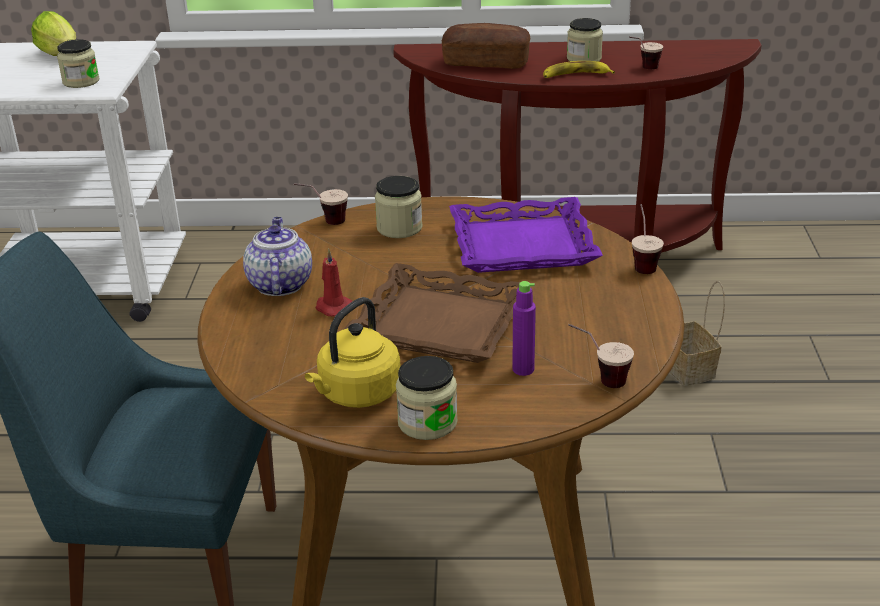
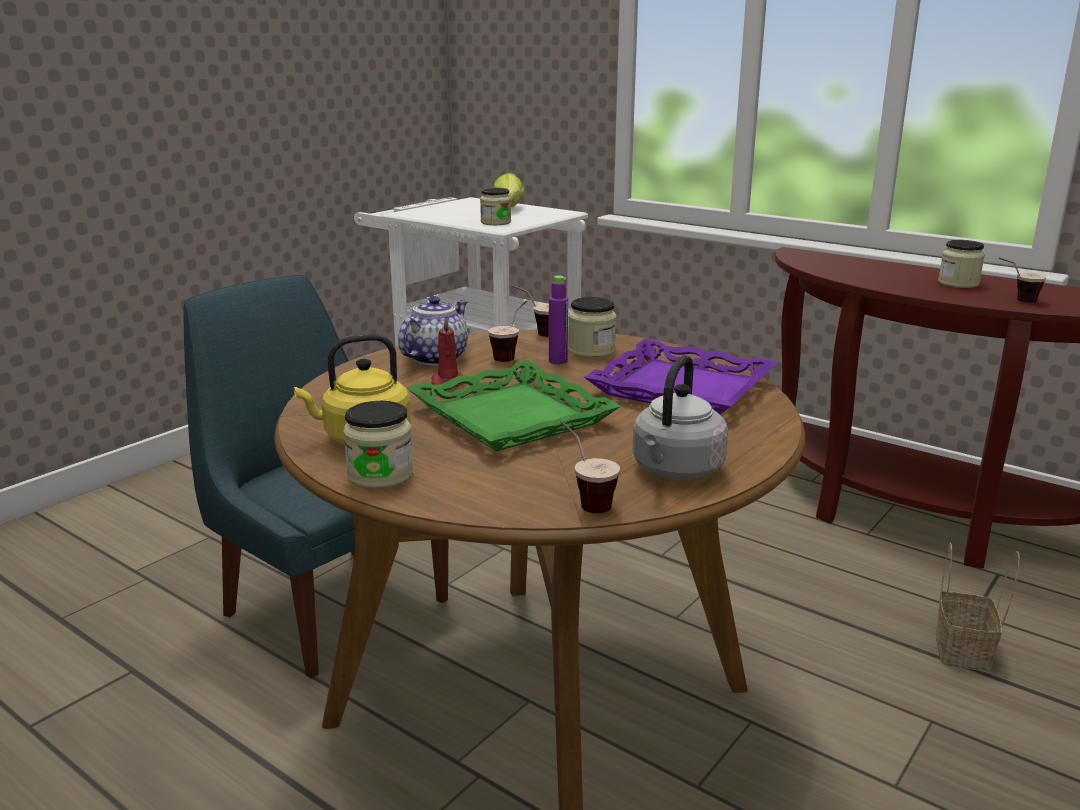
camera: 35 degrees right, 10 degrees down
(440, 323) = (513, 417): brown tray -> green tray
(486, 63) = (849, 269): bread -> none
(523, 369) = (527, 469): purple bottle -> purple bottle (558, 361)
(575, 76) = (929, 292): banana -> none
(620, 327) = (675, 471): none -> grey kettle
(643, 263) = (784, 432): cup -> cup (511, 355)

